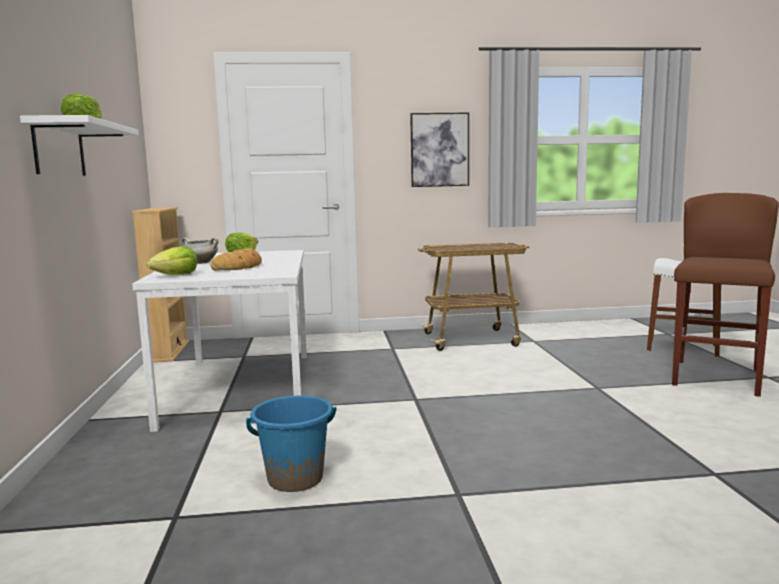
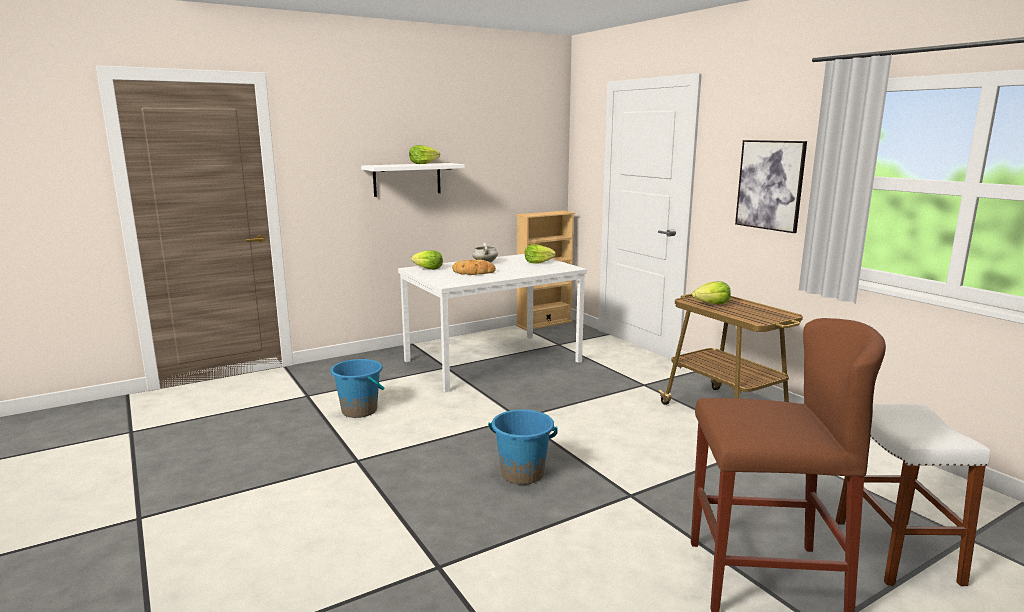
camera: 65 degrees right, 5 degrees up
(456, 248) = (712, 304): none -> lettuce
(542, 416) = (522, 474): none -> blue bucket

